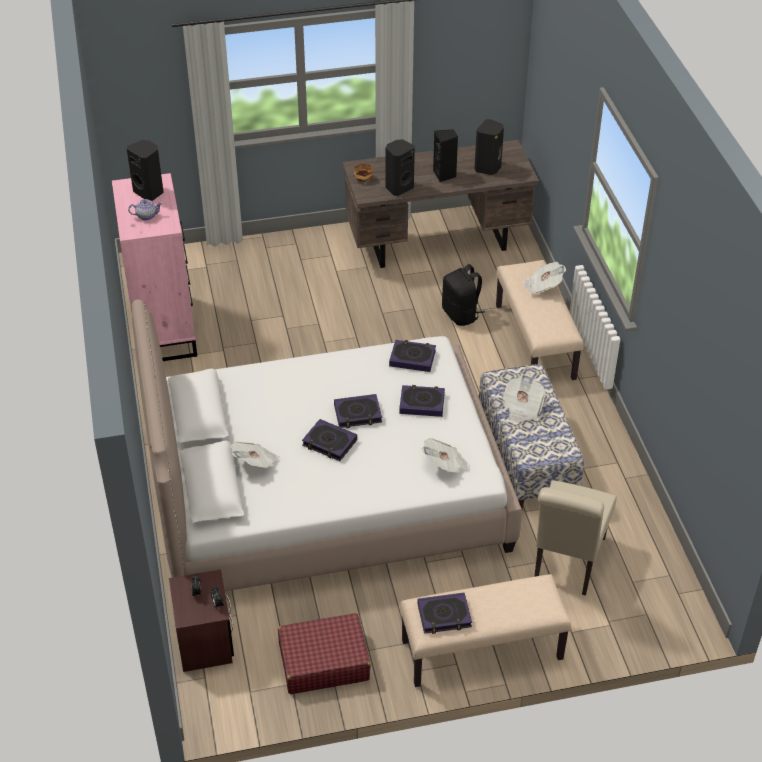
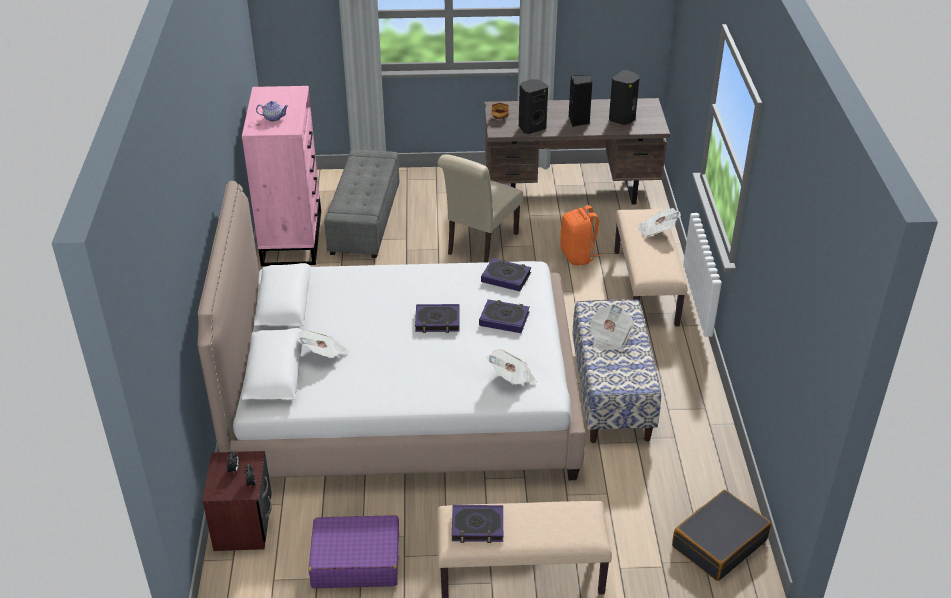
camera: 10 degrees right, 5 degrees down
(149, 192) = (283, 99): black speaker -> none
(234, 299) = (364, 220): none -> grey ottoman
(323, 661) = (355, 561): red suitcase -> purple suitcase
(329, 443) = (401, 344): book -> none
(461, 315) = (578, 256): black backpack -> orange backpack
(567, 563) = (630, 499): beige chair -> beige chair (479, 246)
(656, 595) = (718, 543): none -> black suitcase

